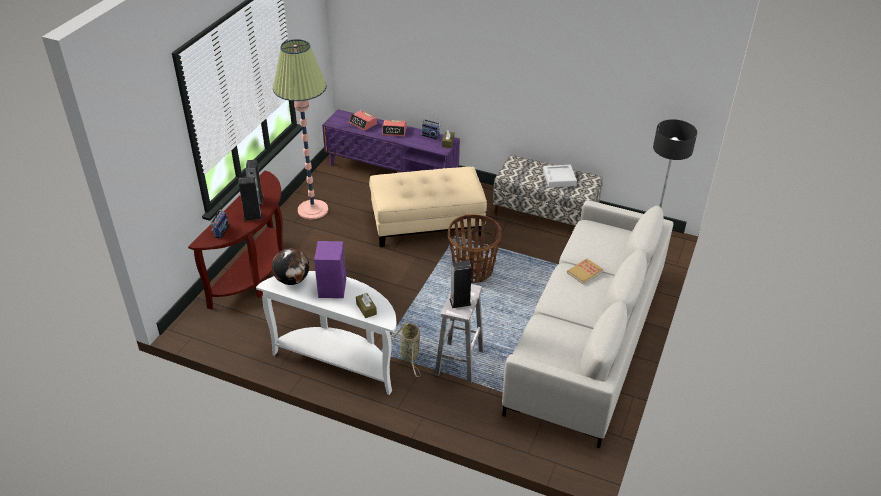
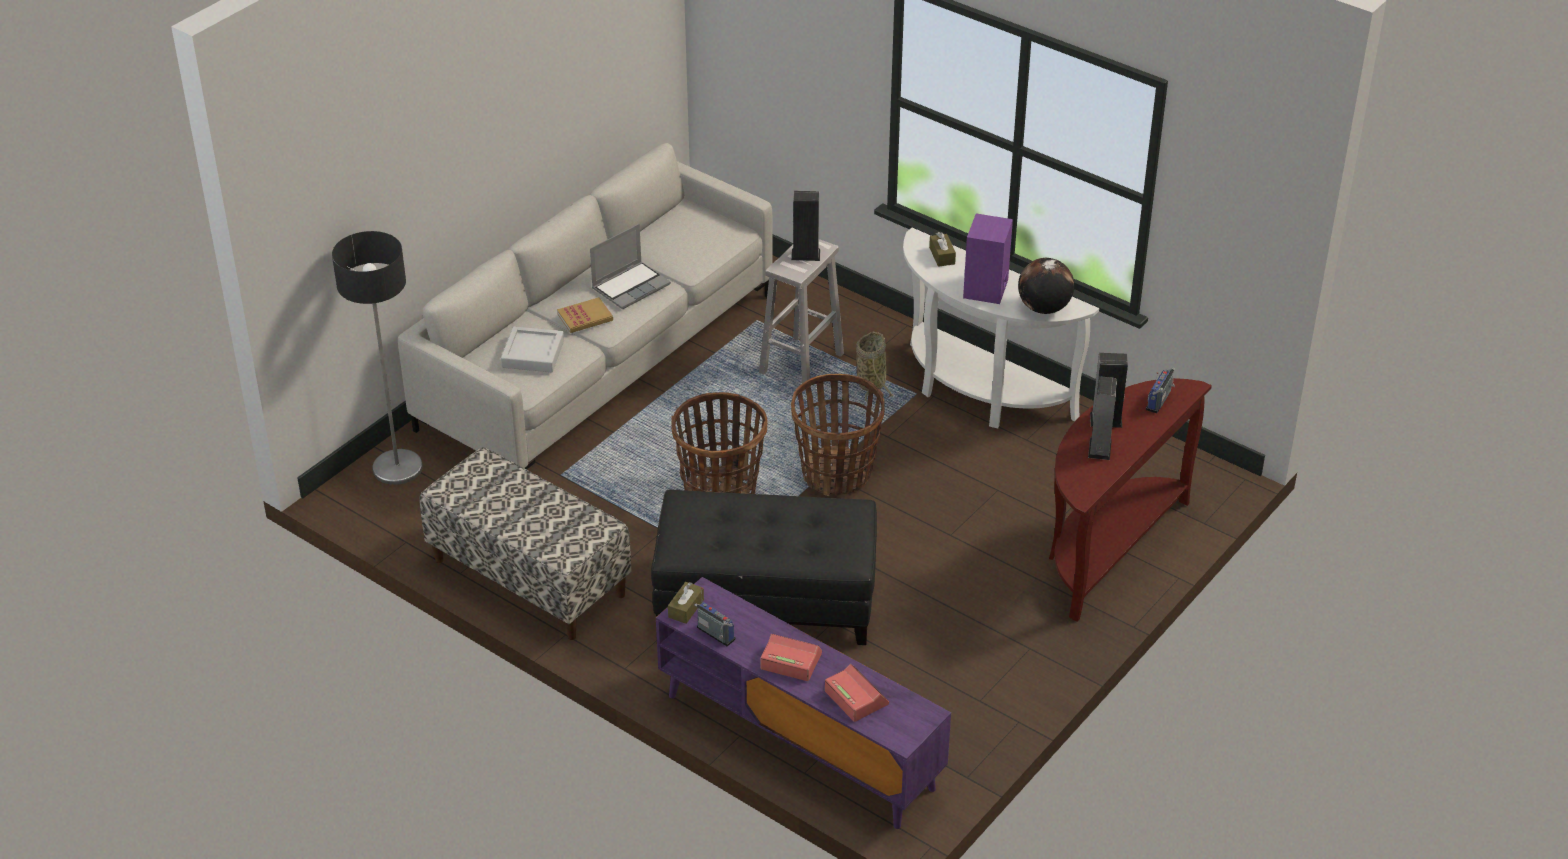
camera: 165 degrees left, 0 degrees up
(313, 210) = (989, 670): floor lamp -> none
(413, 292) = (836, 473): none -> basket
(427, 223) = (766, 597): beige ottoman -> black ottoman
(559, 178) = (505, 502): grey tray -> grey tray (533, 354)
(571, 298) = (631, 286): none -> laptop

